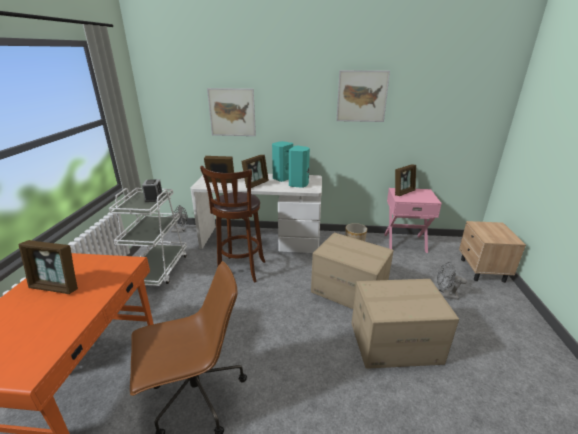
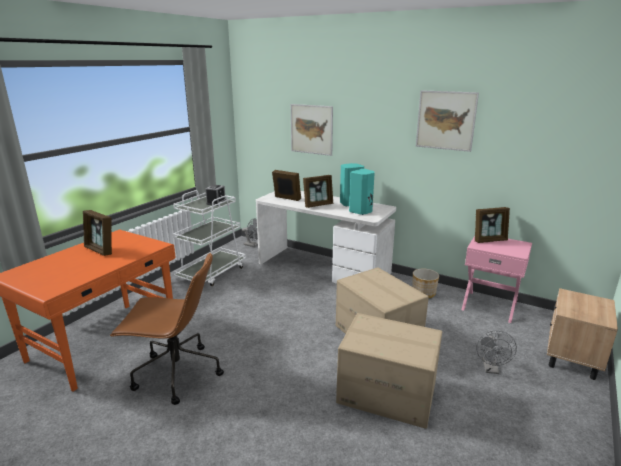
camera: 25 degrees right, 5 degrees down
(240, 270) = (282, 290): brown stool -> none
(445, 295) = (491, 369): grey fan -> grey fan turned 120 degrees counterclockwise

